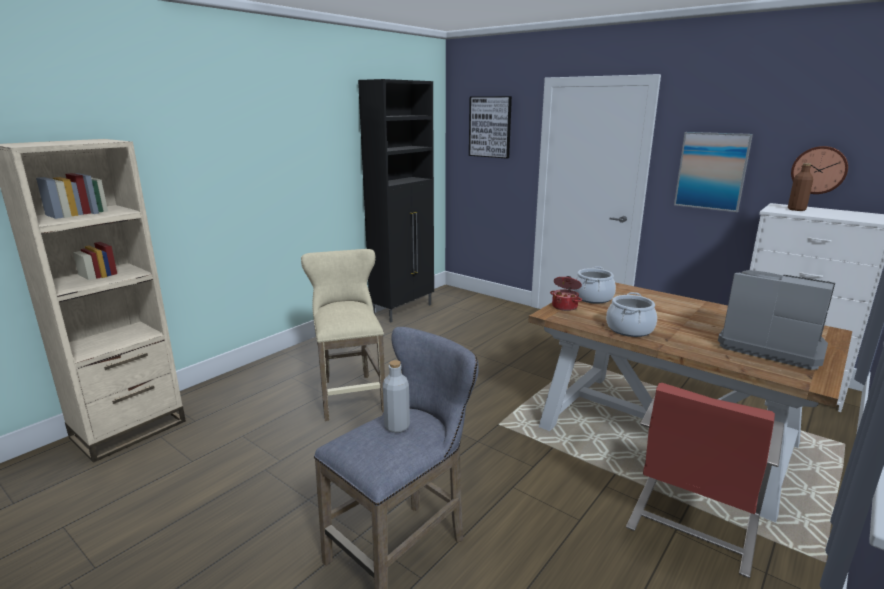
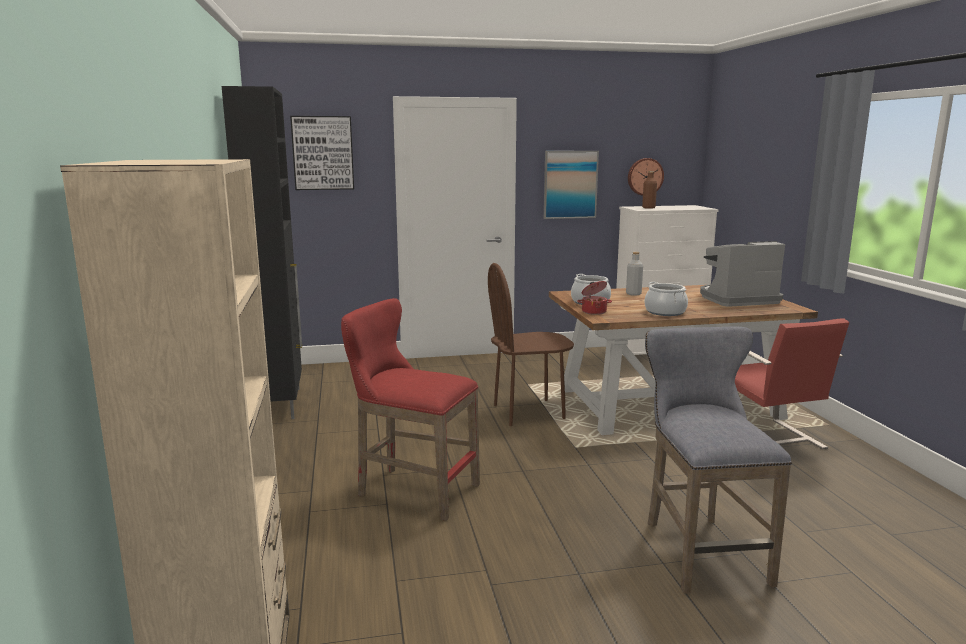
camera: 50 degrees left, 5 degrees down
(350, 393) = (411, 490): beige stool -> red stool
(397, 426) = (709, 416): grey bottle -> grey bottle (633, 294)
(527, 382) = (528, 412): none -> brown chair

